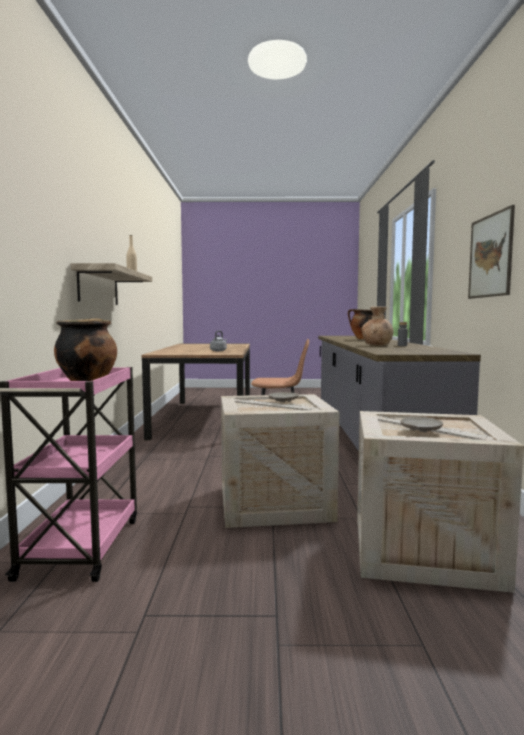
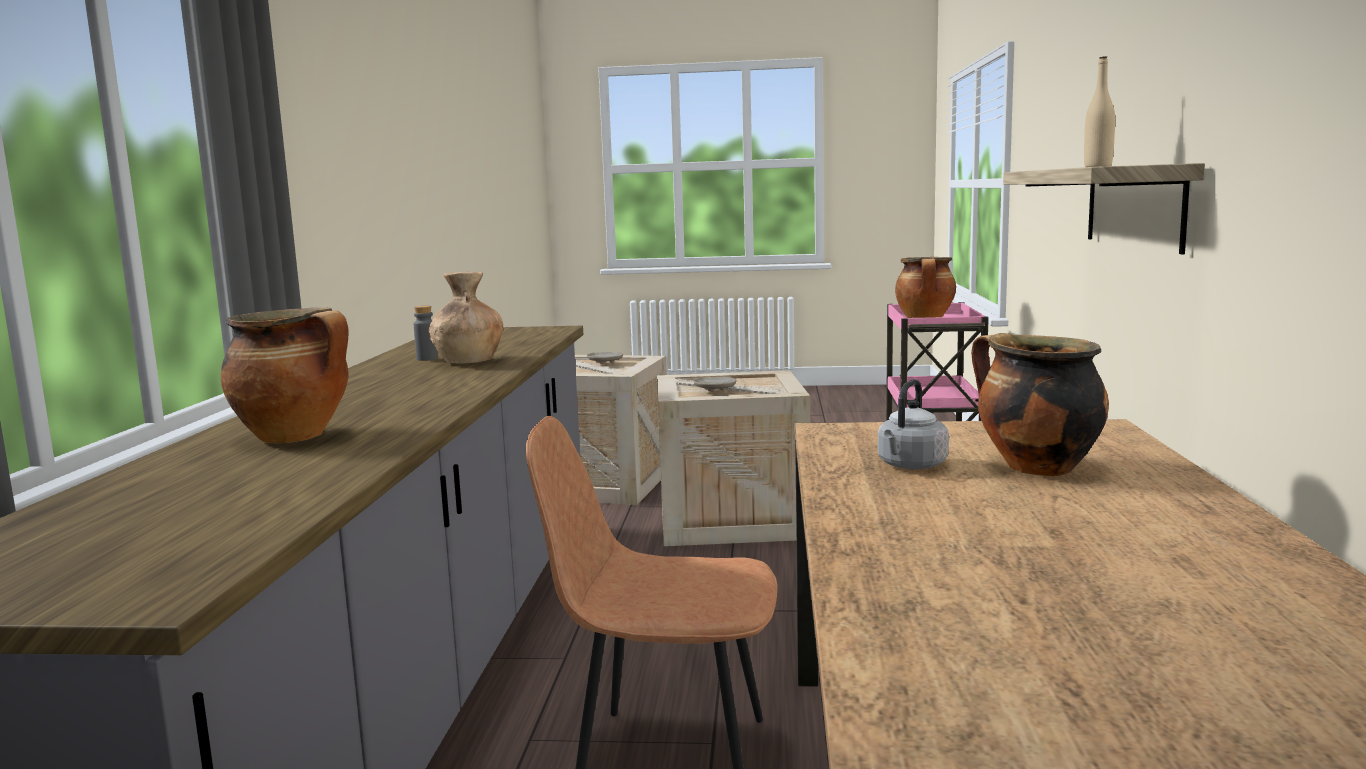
camera: 175 degrees left, 5 degrees up
(191, 350) = (1035, 468): none -> cooking pot
(490, 256) = (364, 184): picture -> none

